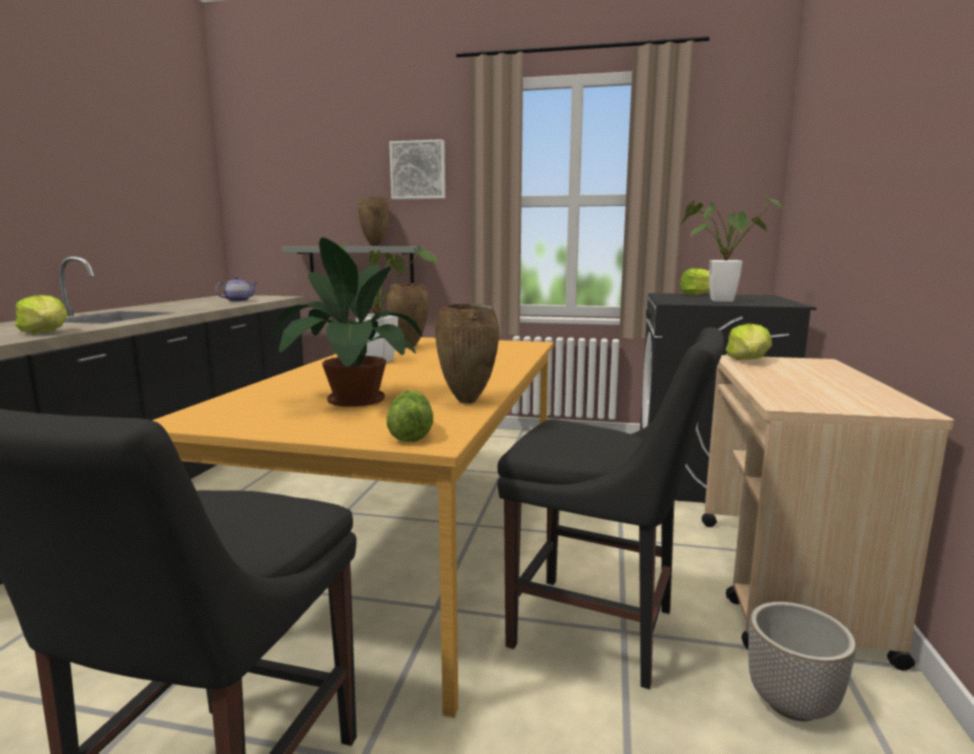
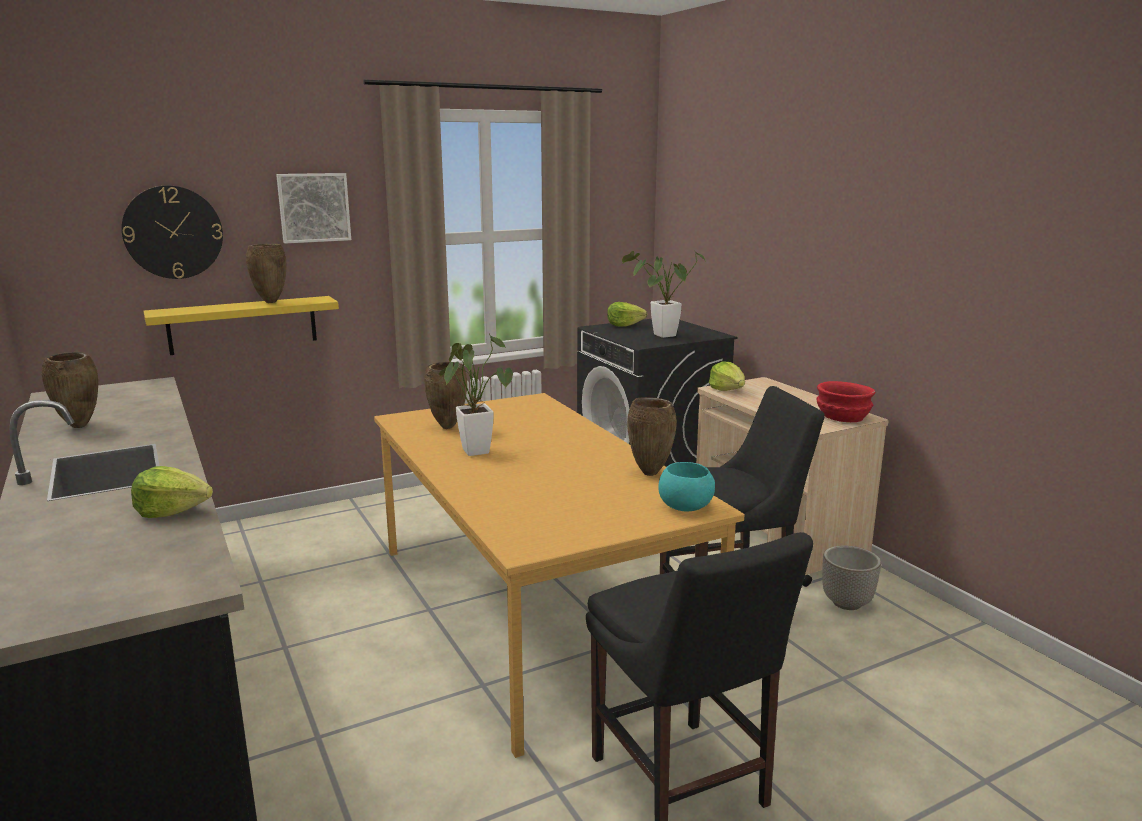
camera: 40 degrees left, 5 degrees up
(182, 304) = (80, 426): none -> brown vase
(237, 301) = (128, 404): teapot -> none
(319, 188) = (173, 232): none -> wall clock
(351, 400) = (577, 495): potted plant -> none
(361, 264) = (243, 325): grey shelf -> yellow shelf
(411, 433) = (685, 507): lettuce -> turquoise bowl
(863, 403) = (842, 417): none -> red bowl

